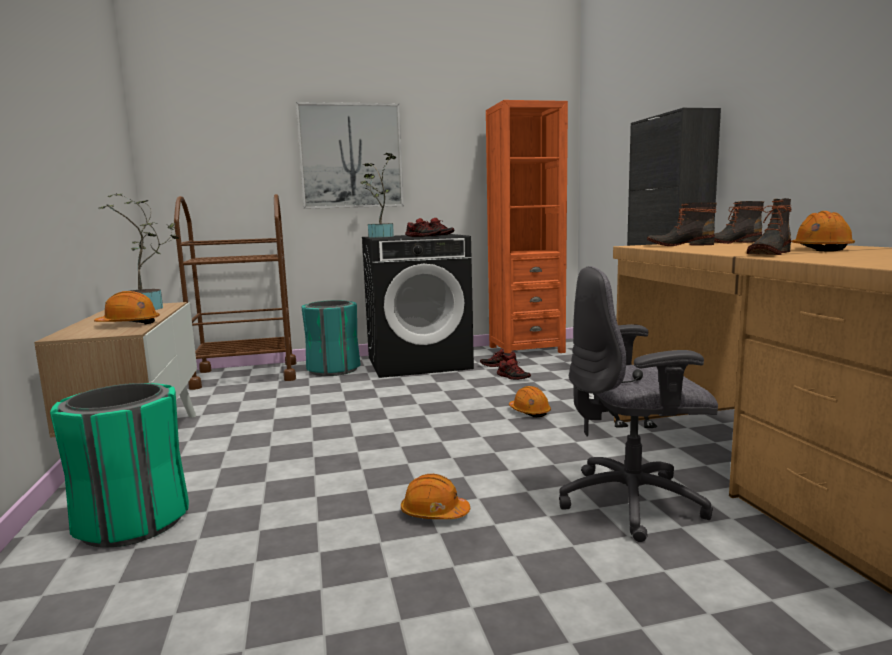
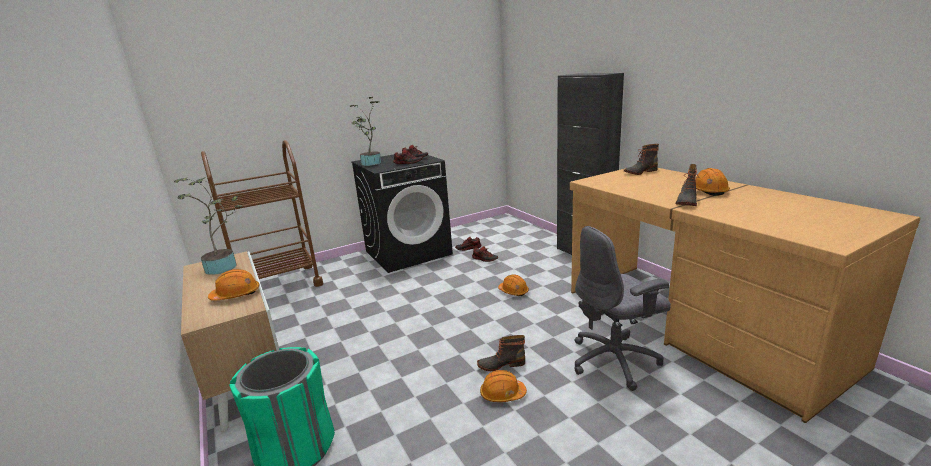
camera: 15 degrees left, 10 degrees up
(333, 369) = (346, 268): turquoise trash can -> none
(351, 156) = (335, 97): picture -> none
(526, 349) = (478, 229): orange bookcase -> none
(679, 245) = (613, 179): boot -> boot (501, 364)

